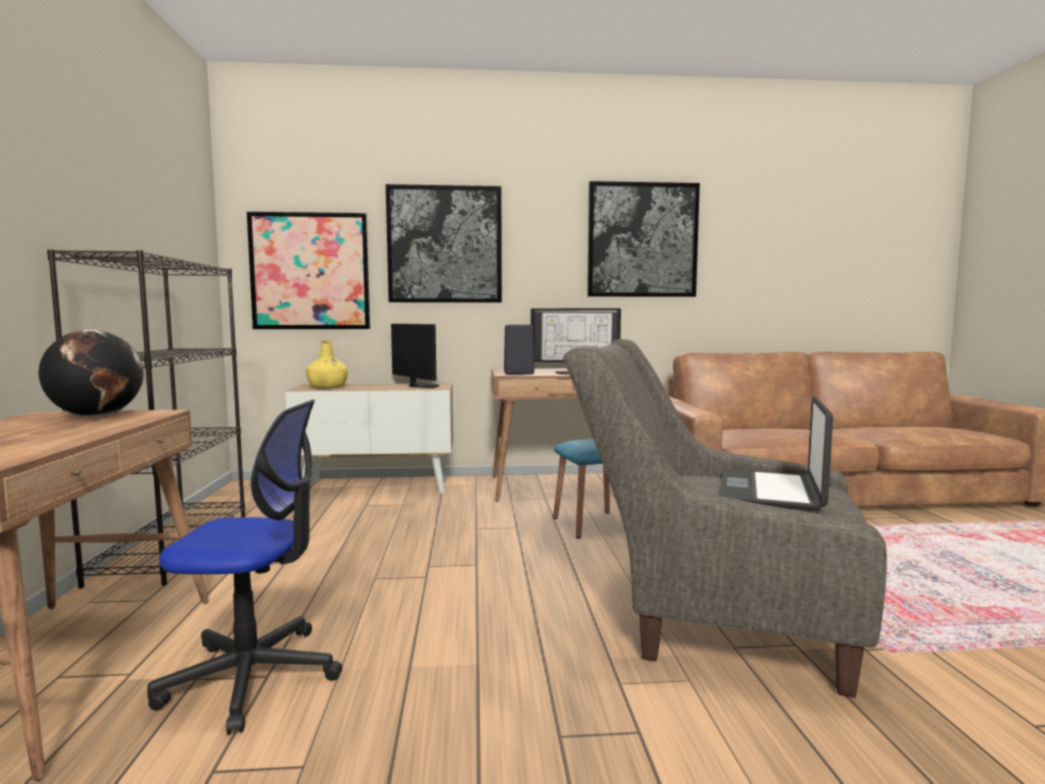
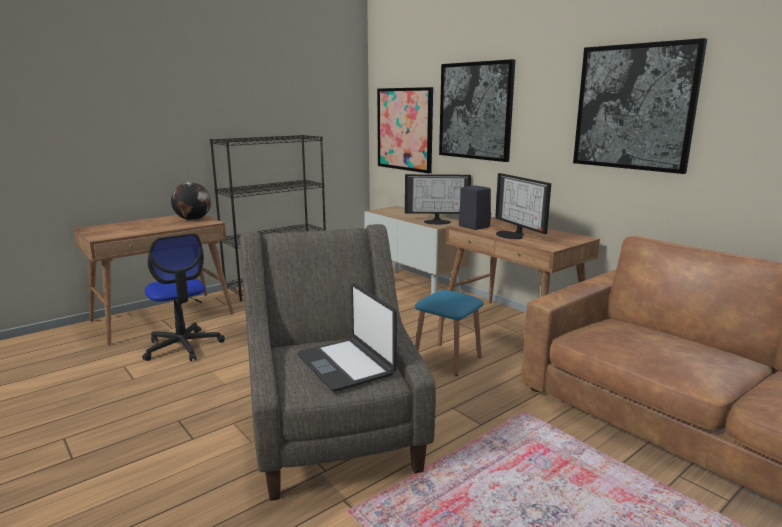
camera: 55 degrees right, 10 degrees up
(328, 387) = (393, 211): yellow bottle -> none
(421, 386) = (437, 221): monitor -> monitor turned 75 degrees clockwise
(771, 492) = (346, 365): laptop -> laptop turned 105 degrees counterclockwise

